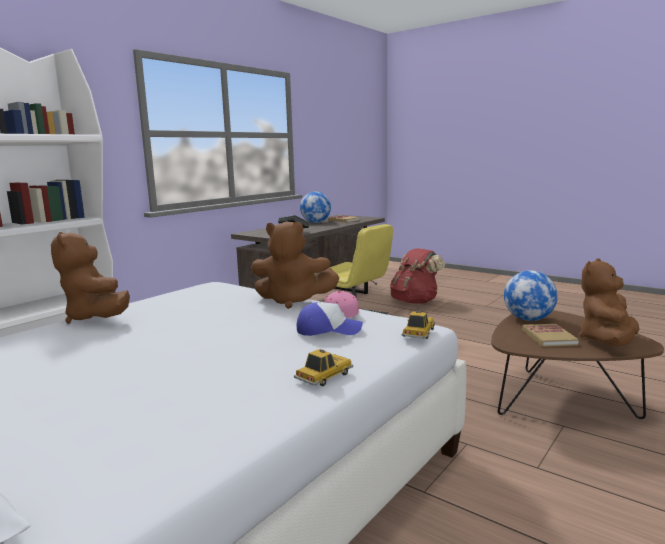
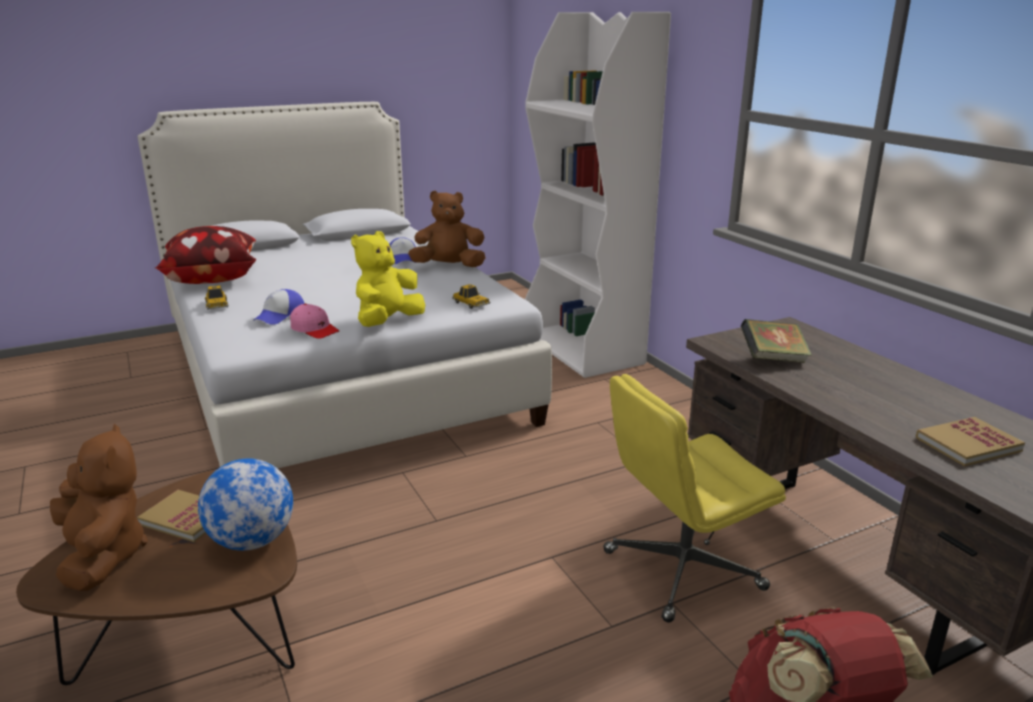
camera: 115 degrees right, 10 degrees up
(58, 342) = (403, 258): none -> cap
(204, 436) = (212, 279): none -> pillow
(293, 301) = (388, 322): brown plush toy -> yellow plush toy
(316, 222) = (928, 403): globe -> none
(418, 333) = (219, 343): toy car -> toy car (471, 303)

